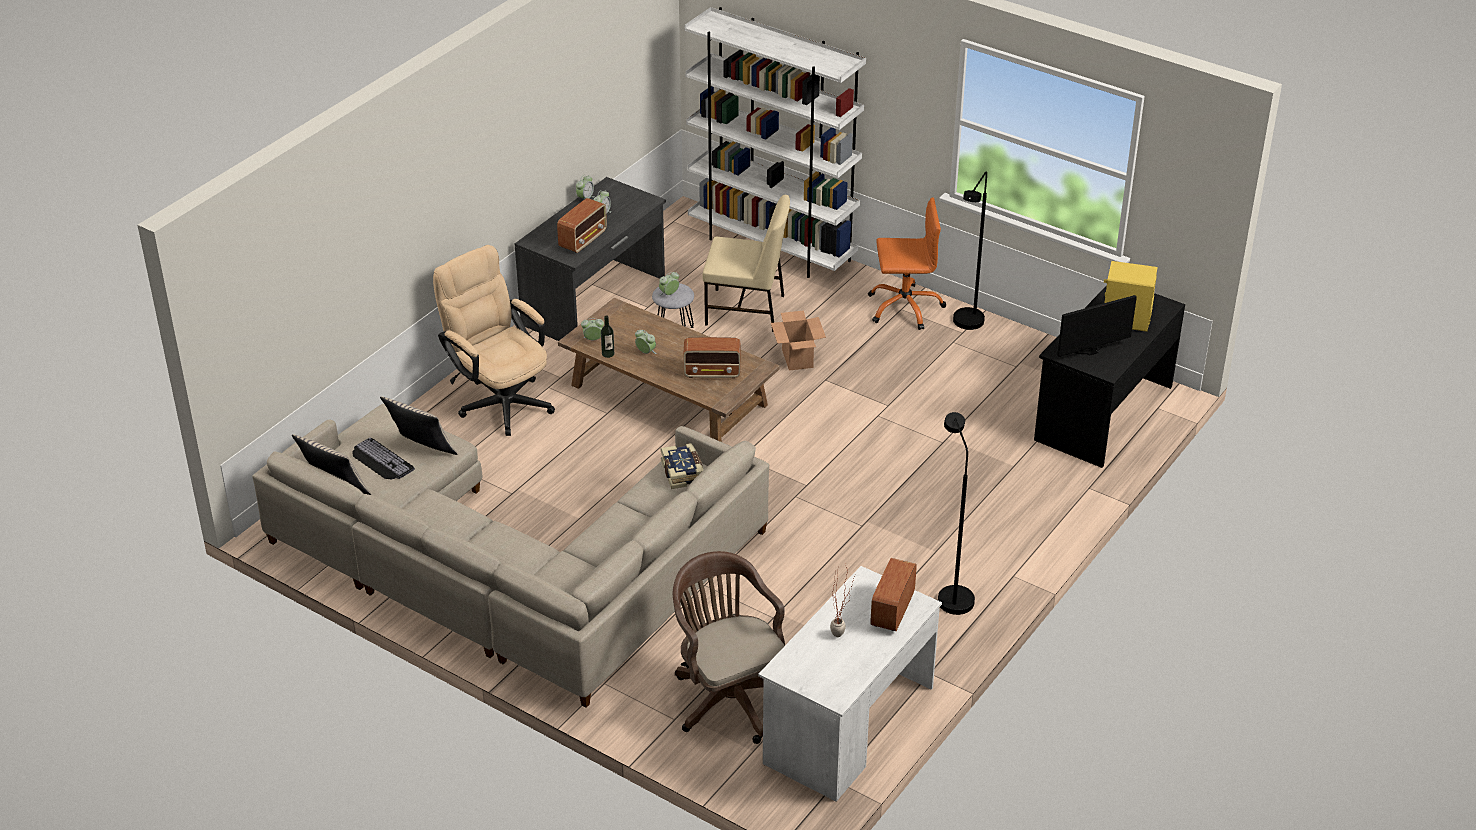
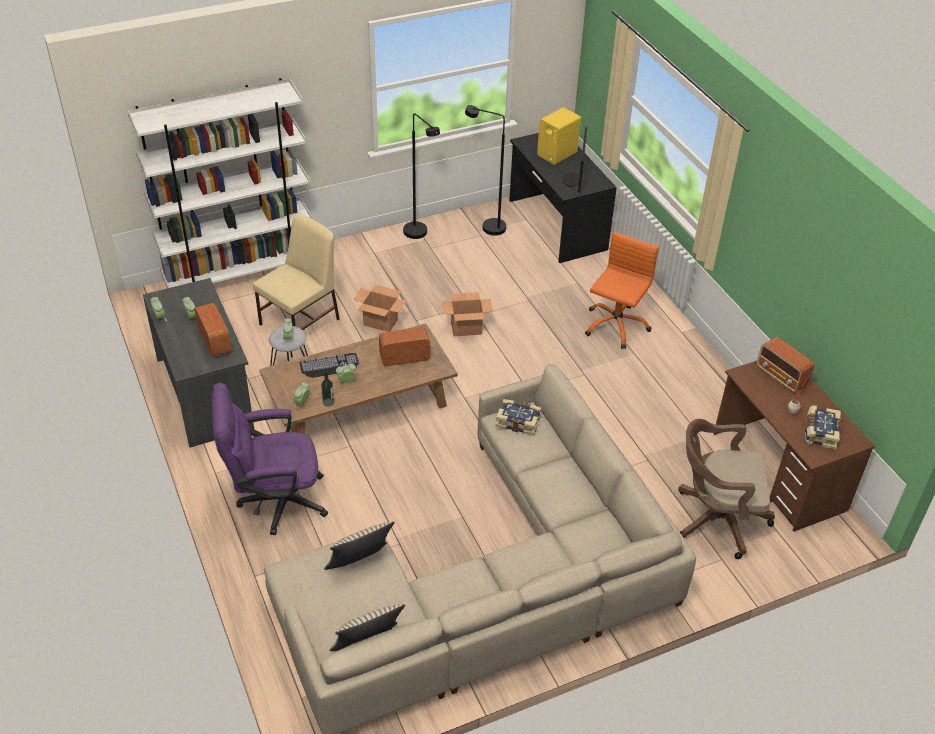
camera: 60 degrees left, 5 degrees up
(380, 460) = (355, 597): keyboard -> keyboard (329, 366)
(500, 400) = (275, 501): beige office chair -> purple office chair
(712, 372) = (404, 358): radio -> radio turned 135 degrees counterclockwise
(824, 665) = (820, 432): none -> book
(848, 726) = (778, 472): white desk -> brown desk
(849, 417) = (466, 328): none -> cardboard box
(904, 307) = (373, 250): orange office chair -> orange office chair (615, 325)
(951, 594) = (681, 366): black floor lamp -> black floor lamp (487, 227)

